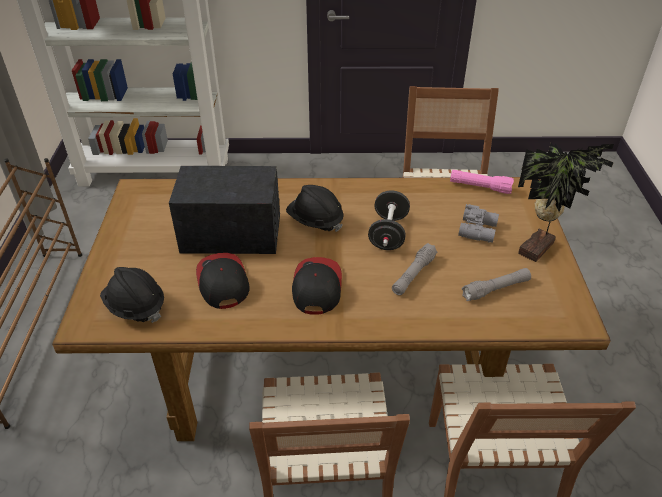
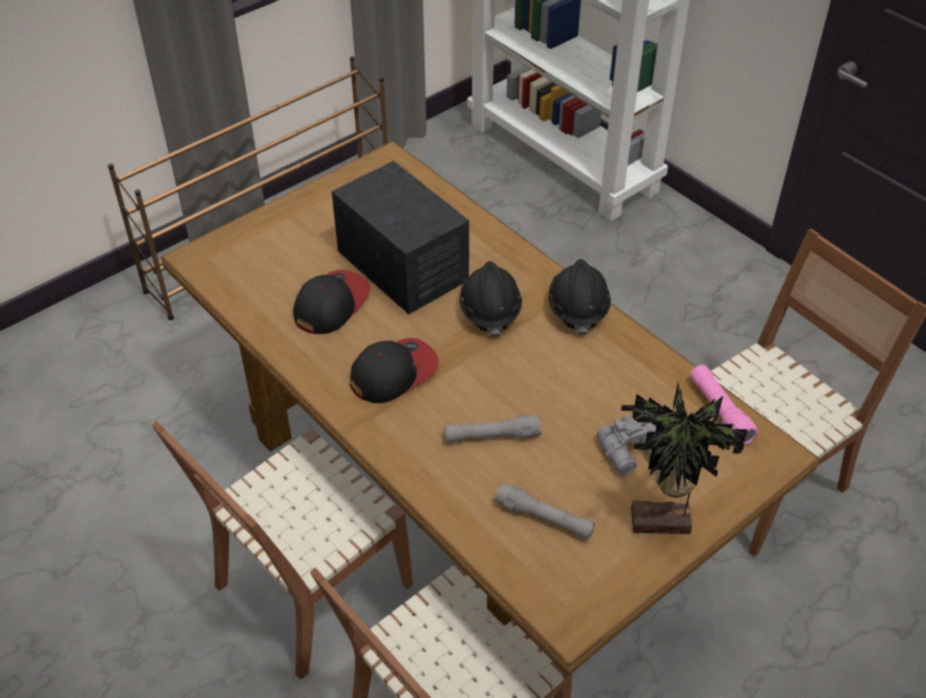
camera: 50 degrees right, 5 degrees up
(135, 307) = (245, 272): black hard hat -> black hard hat (577, 309)
(388, 233) = (536, 378): black dumbbell -> none

